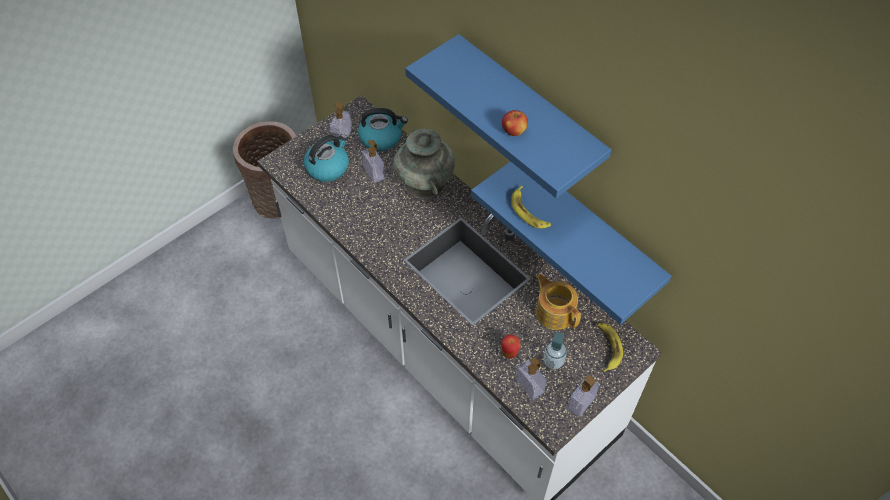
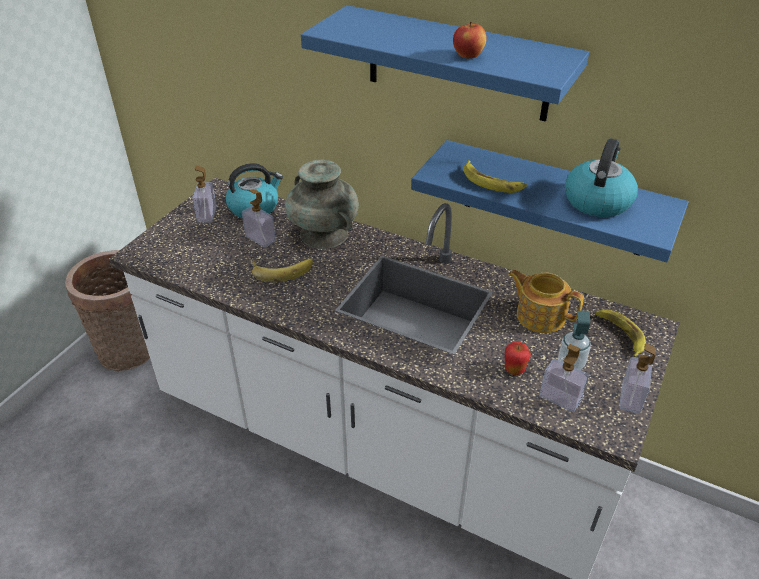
camera: 20 degrees left, 15 degrees down
(328, 167) = (201, 245): kettle -> kettle (597, 200)
(379, 209) = (282, 269): none -> banana

